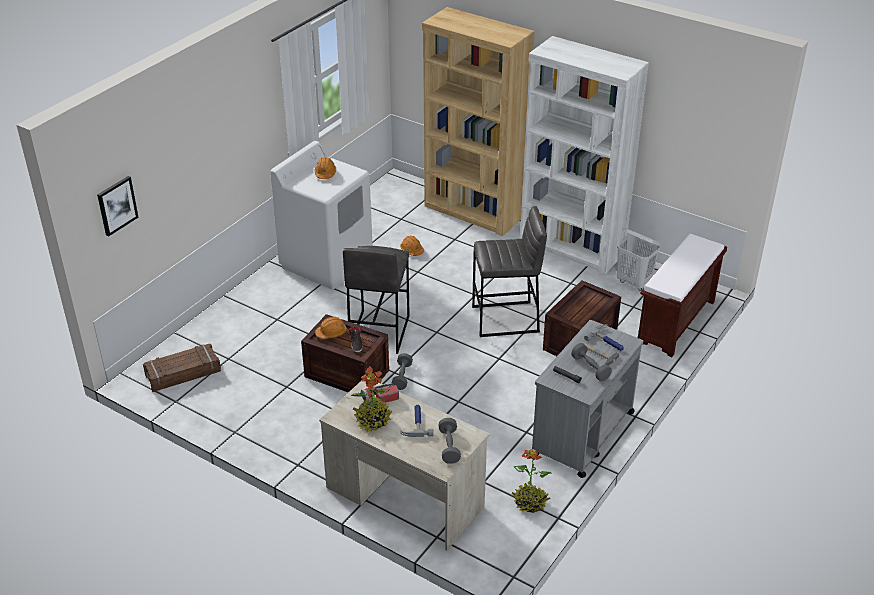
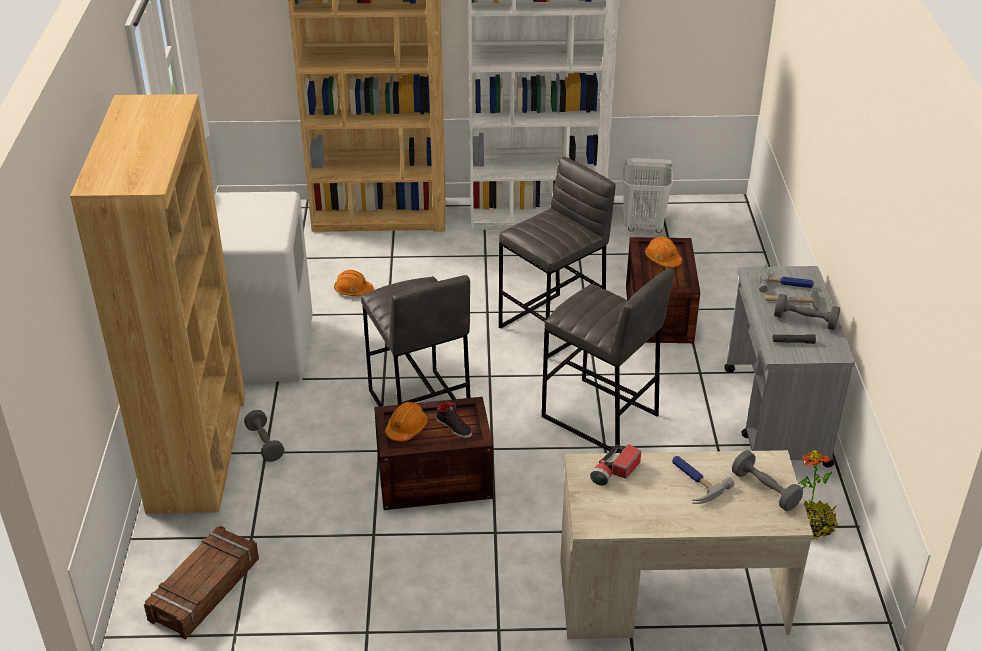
camera: 35 degrees left, 0 degrees up
(117, 205) = (55, 356): picture -> none
(245, 303) = (198, 451): none -> brown bookcase
(325, 173) = (242, 214): orange hard hat -> orange hard hat (662, 259)
(373, 420) = (640, 505): potted plant -> none
(402, 377) = (507, 450): grey dumbbell -> grey dumbbell (265, 443)
(474, 383) = (600, 417): none -> grey stool
(676, 323) = (732, 252): brown bench -> none

